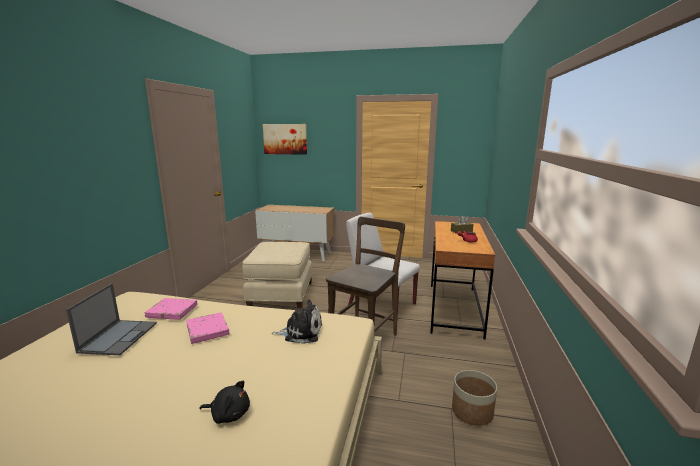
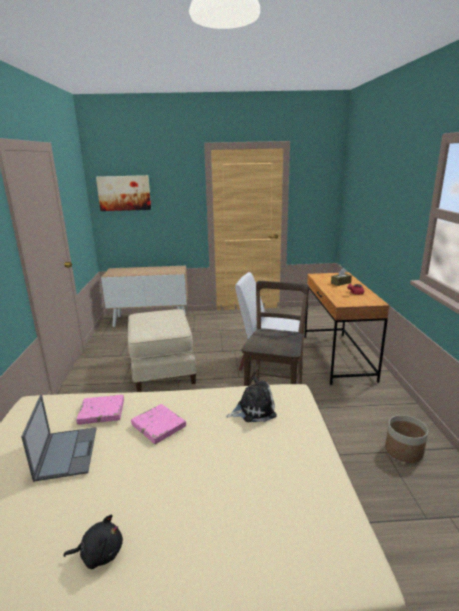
camera: 15 degrees left, 5 degrees up
(229, 414) = (254, 507): black plush toy -> black plush toy (99, 553)

